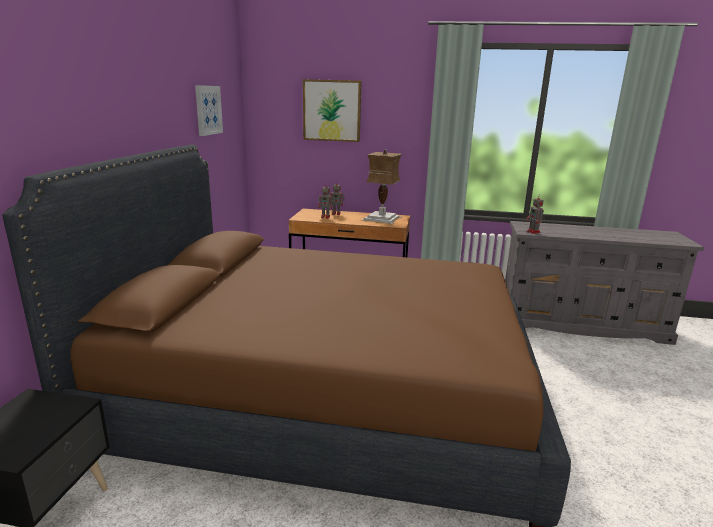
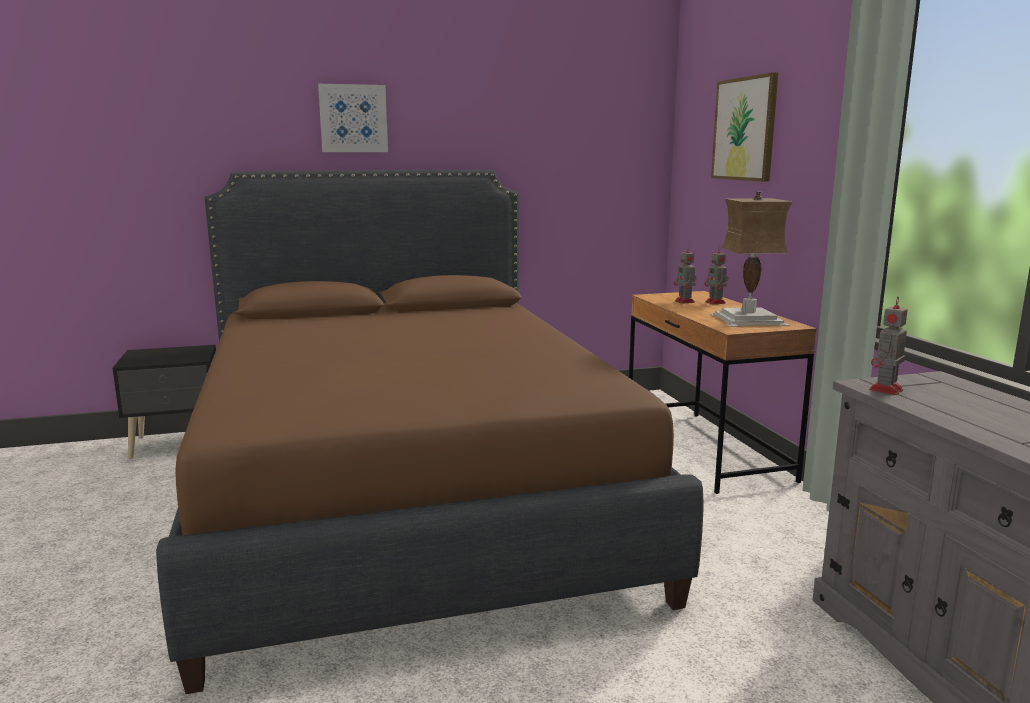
camera: 65 degrees right, 5 degrees down
(208, 110) = (560, 132): picture -> picture (353, 118)

